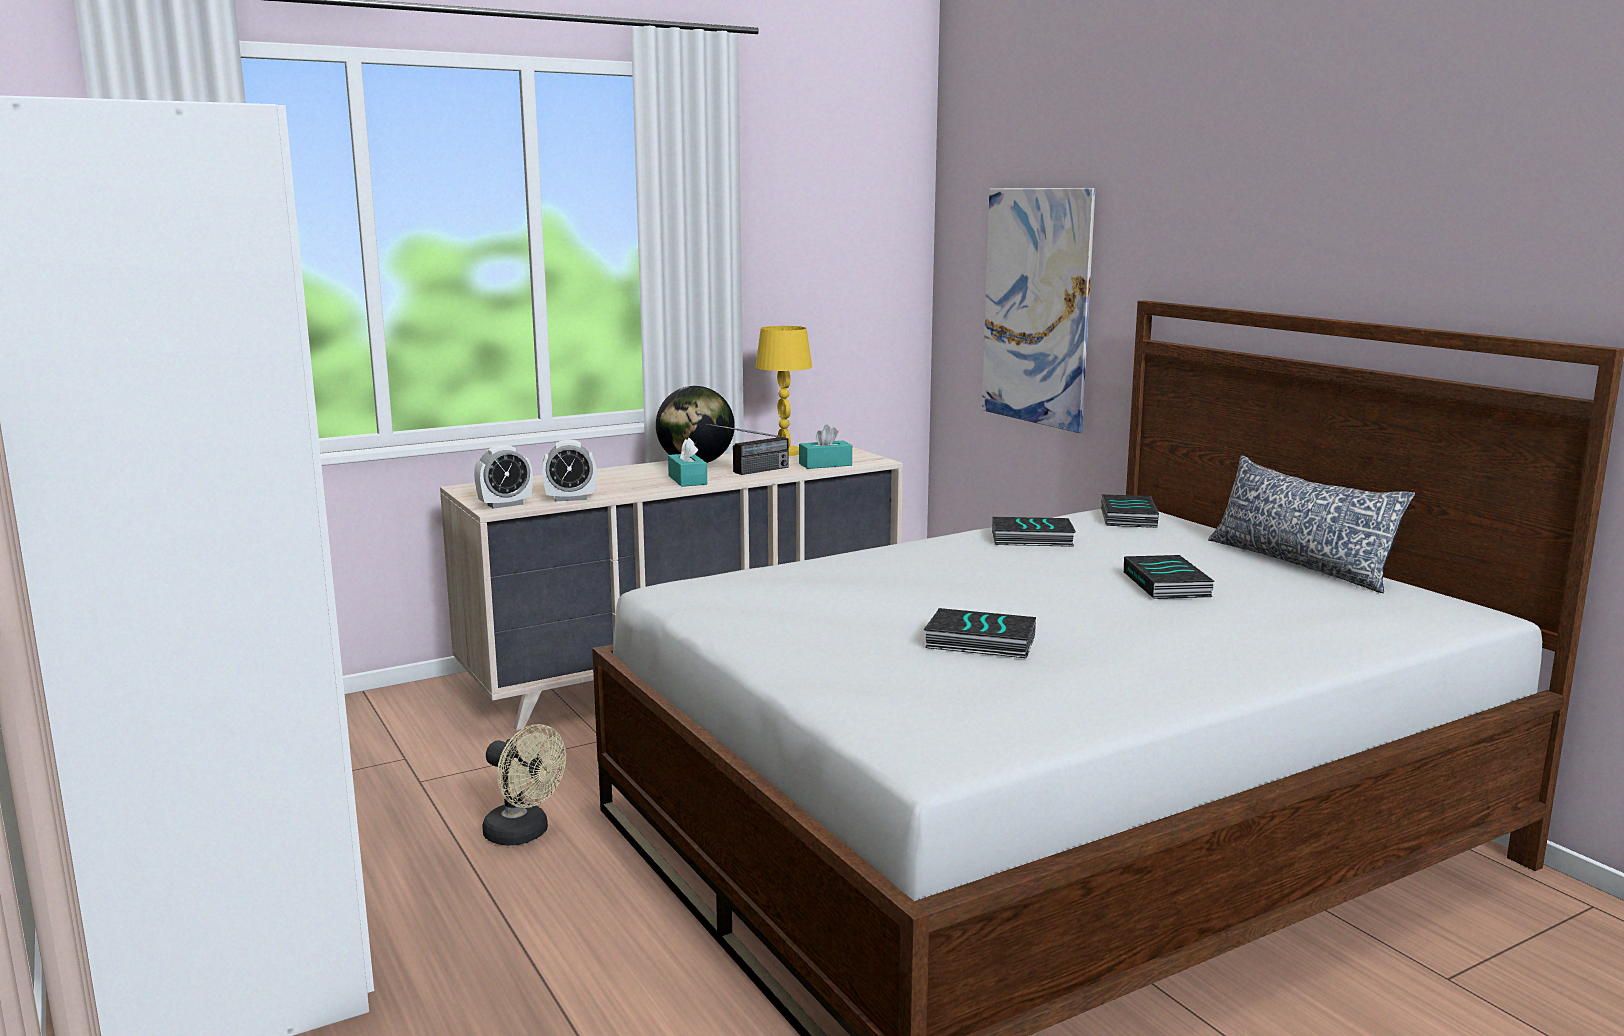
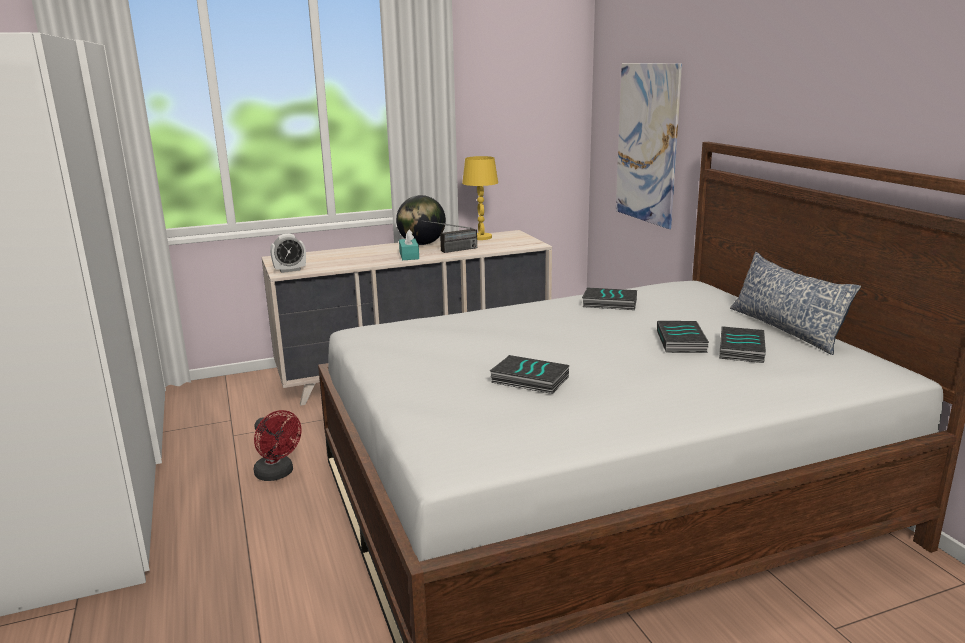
camera: 10 degrees right, 5 degrees up
(524, 834) = (277, 474): beige fan -> red fan
(570, 498) = (331, 267): alarm clock -> none
(825, 464) = (501, 246): turquoise tissue box -> none
(1126, 517) = (683, 289): book -> book (740, 349)

